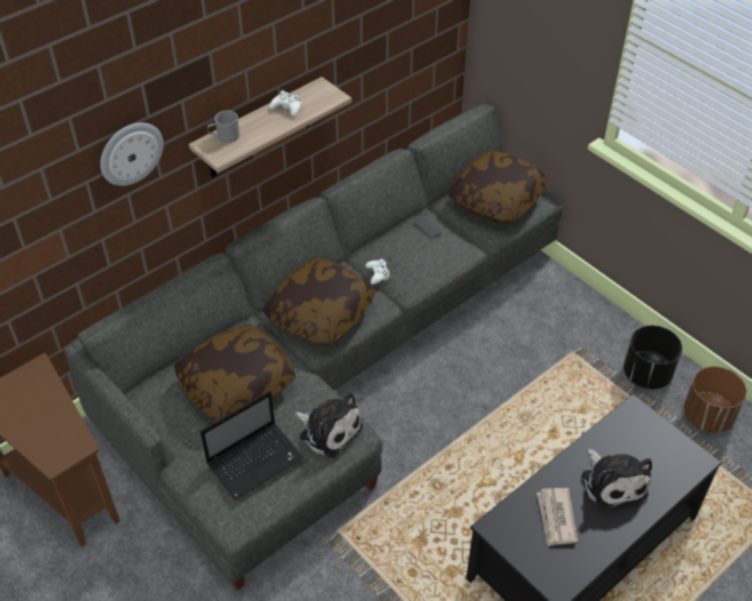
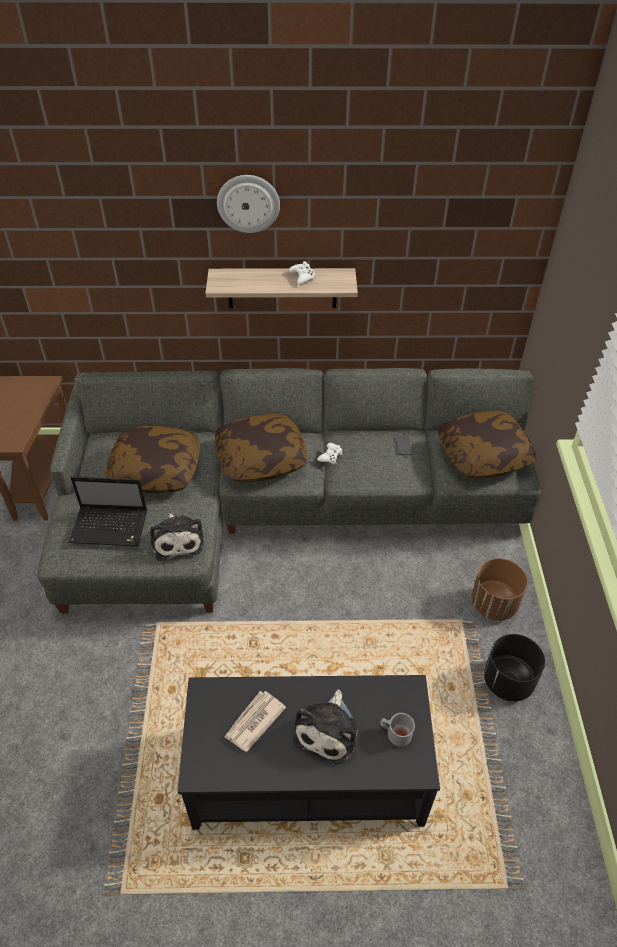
camera: 40 degrees right, 0 degrees up
(130, 153) = (152, 251): wall clock -> wall clock (248, 203)
(224, 136) = (236, 275): grey mug -> grey mug (395, 733)
(708, 416) = (527, 754): brown planter -> brown planter (494, 604)

